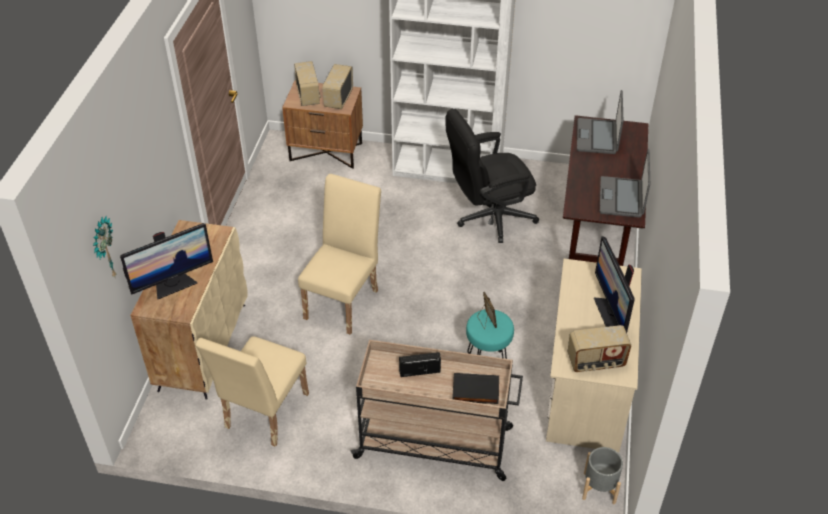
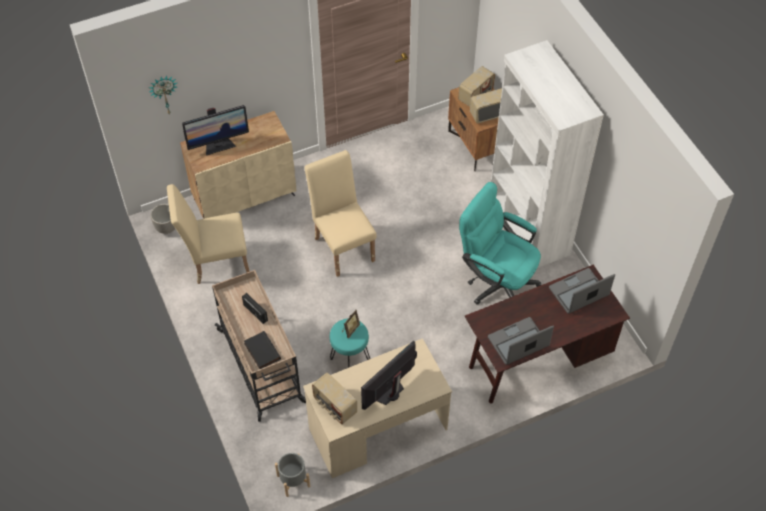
camera: 55 degrees right, 10 degrees up
(170, 436) = (167, 228): none -> planter
(173, 284) = (218, 145): monitor -> monitor turned 45 degrees counterclockwise
(344, 300) = (343, 245): beige chair -> beige chair turned 105 degrees counterclockwise
(488, 218) = (496, 281): black office chair -> turquoise office chair

